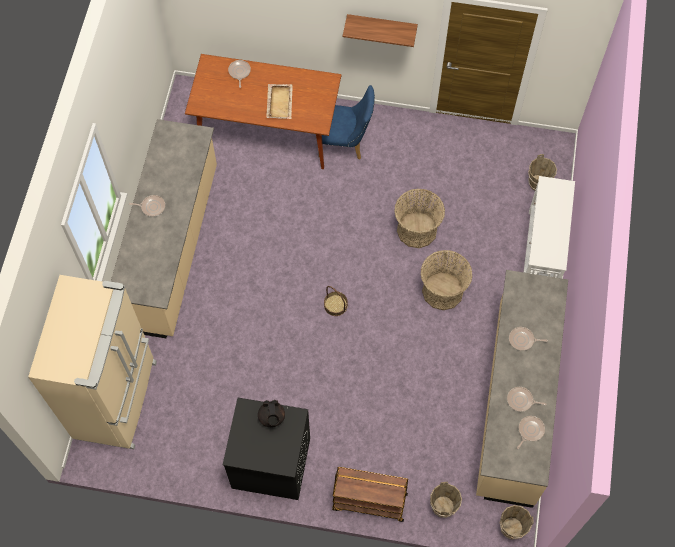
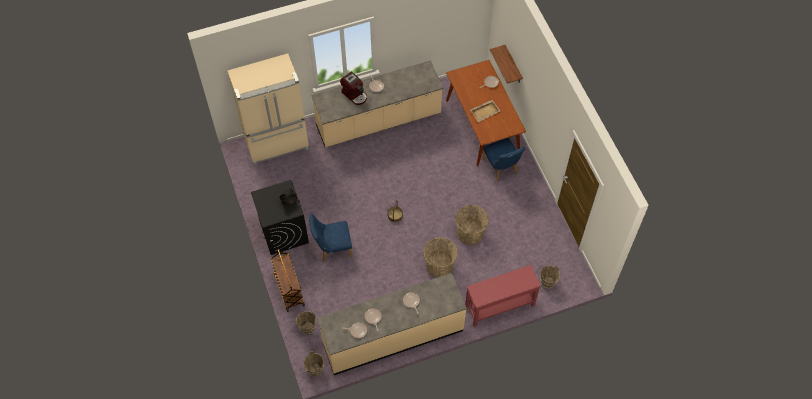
camera: 60 degrees right, 5 degrees down
(147, 241) = (355, 94): none -> coffee machine
(337, 411) = (332, 248): none -> blue chair
(381, 26) = (550, 122): shelf -> shelf (513, 65)
(540, 254) = (499, 306): white console table -> red console table

